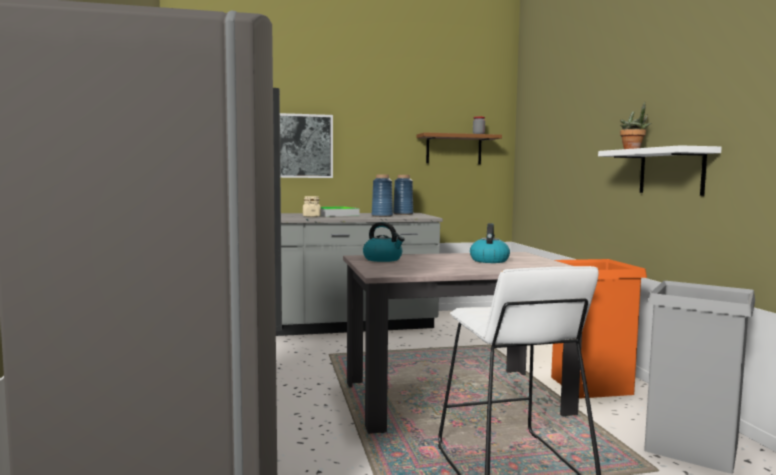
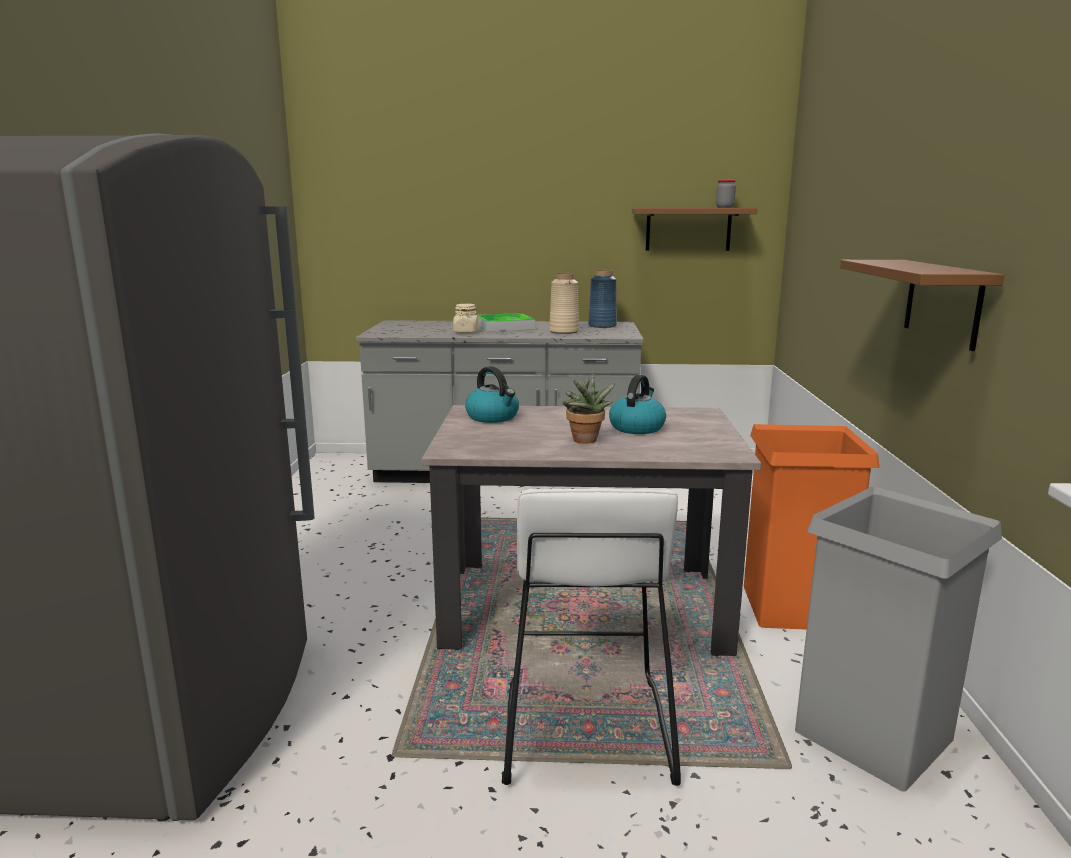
camera: 15 degrees right, 10 degrees up
(301, 146) = (468, 229): picture -> none
(382, 216) = (564, 331): blue vase -> beige vase
(633, 149) = (892, 261): potted plant -> potted plant (586, 441)
(671, 171) = (942, 302): white shelf -> brown shelf

